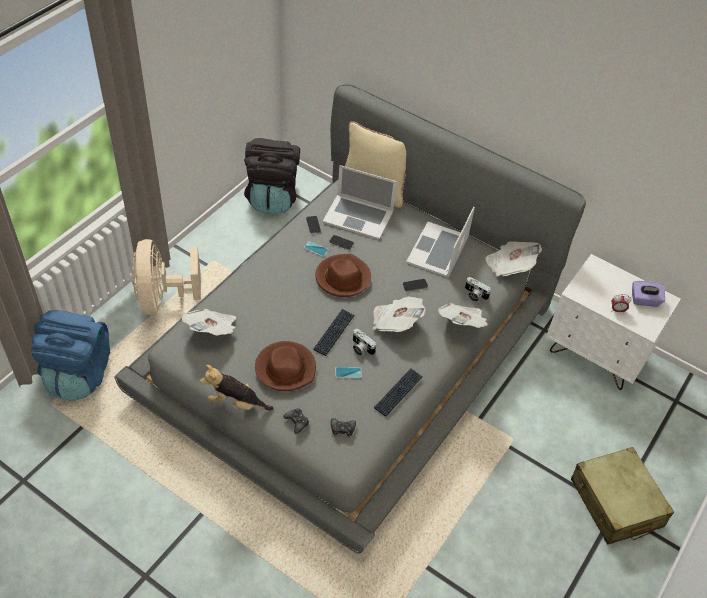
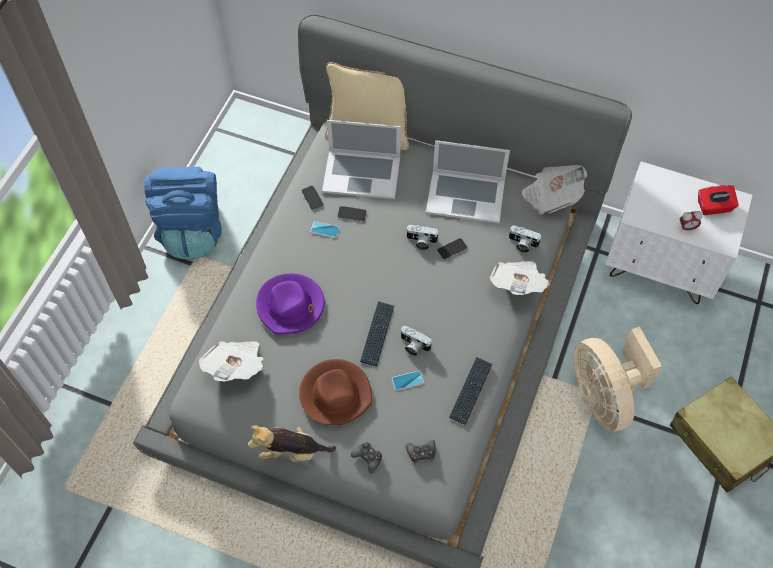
camera: 10 degrees left, 10 degrees up
(78, 374) = (85, 442): blue backpack -> blue backpack (192, 231)
(162, 298) = (152, 320): beige fan -> beige fan (603, 396)
(270, 296) = (291, 306): none -> purple hat
(272, 197) = (242, 155): black backpack -> none
(342, 278) = (366, 260): brown hat -> none
(391, 274) = (421, 242): none -> camera
(395, 322) = (443, 303): newspaper -> none
(438, 250) = (465, 196): laptop -> laptop turned 90 degrees counterclockwise
(644, 300) = (714, 207): purple tissue box -> red tissue box

